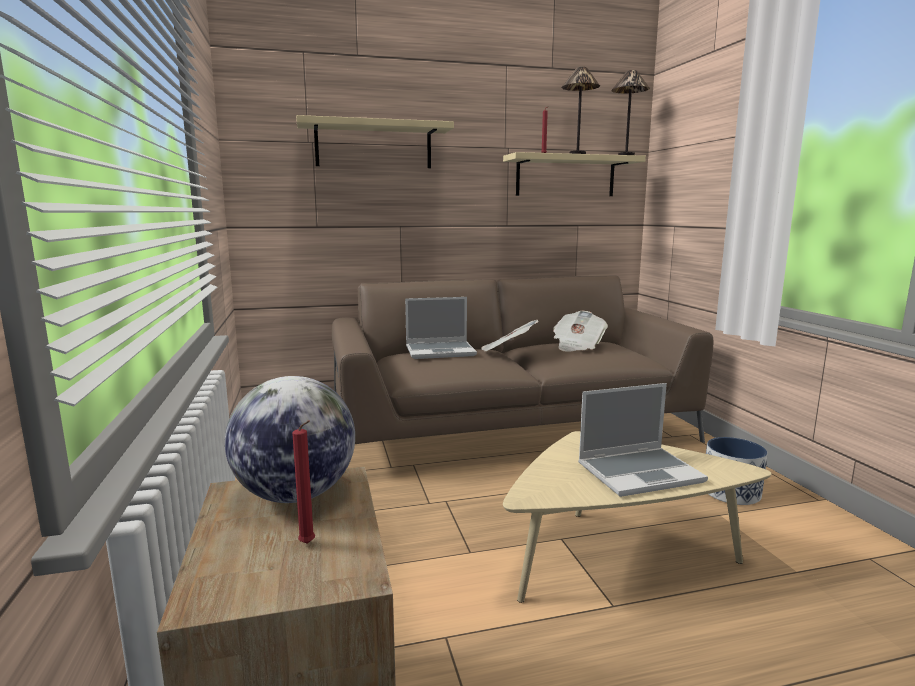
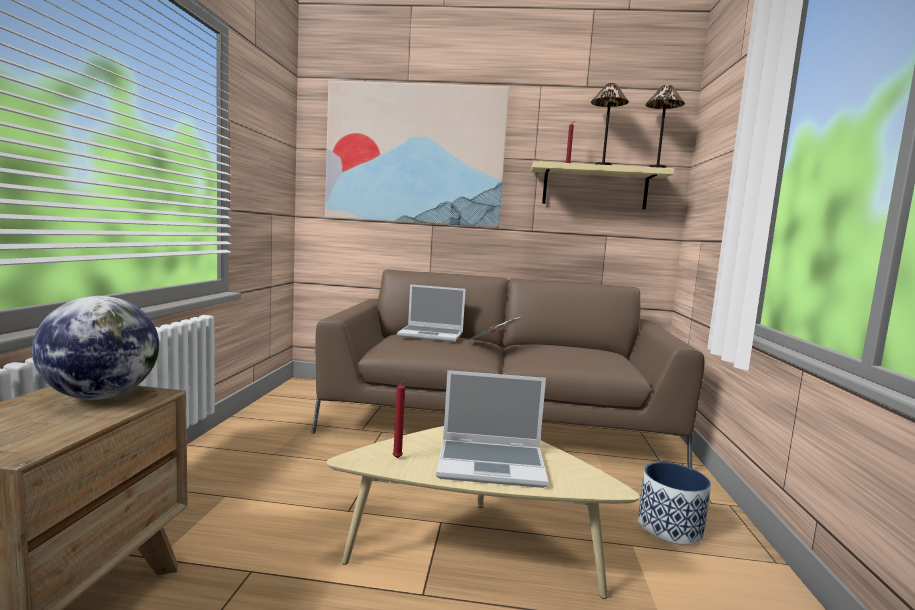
camera: 20 degrees right, 5 degrees down
(309, 544) = (39, 426): red candle -> red candle (398, 459)
(374, 145) = (414, 155): beige shelf -> picture
(577, 346) = (566, 349): newspaper -> none

